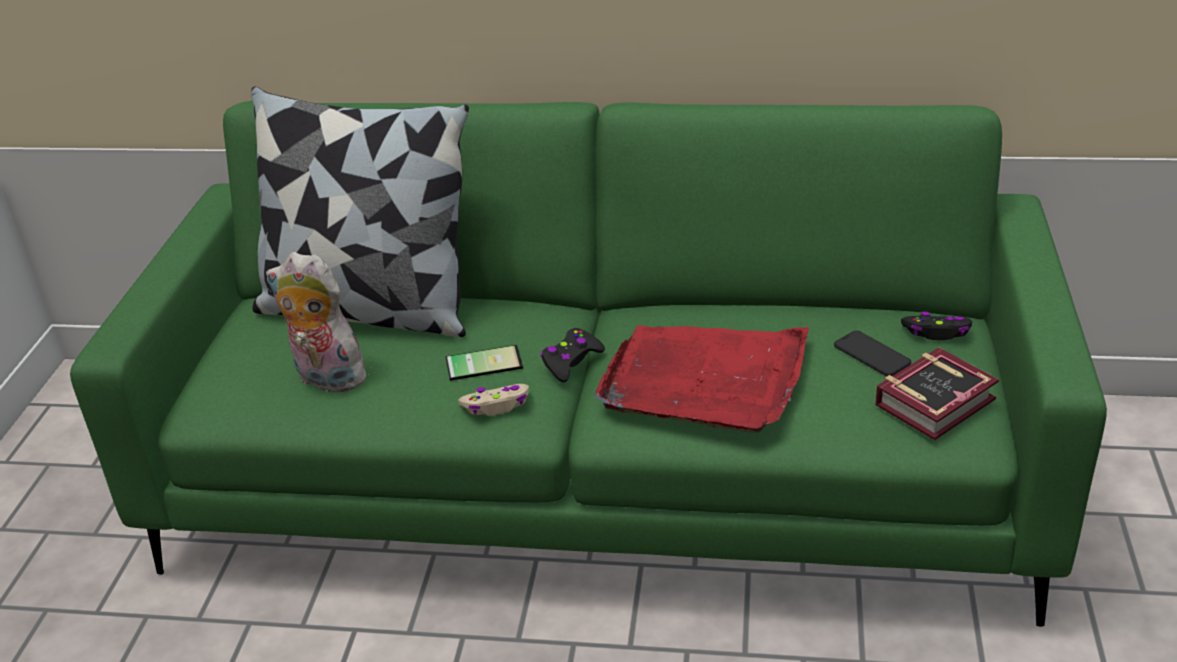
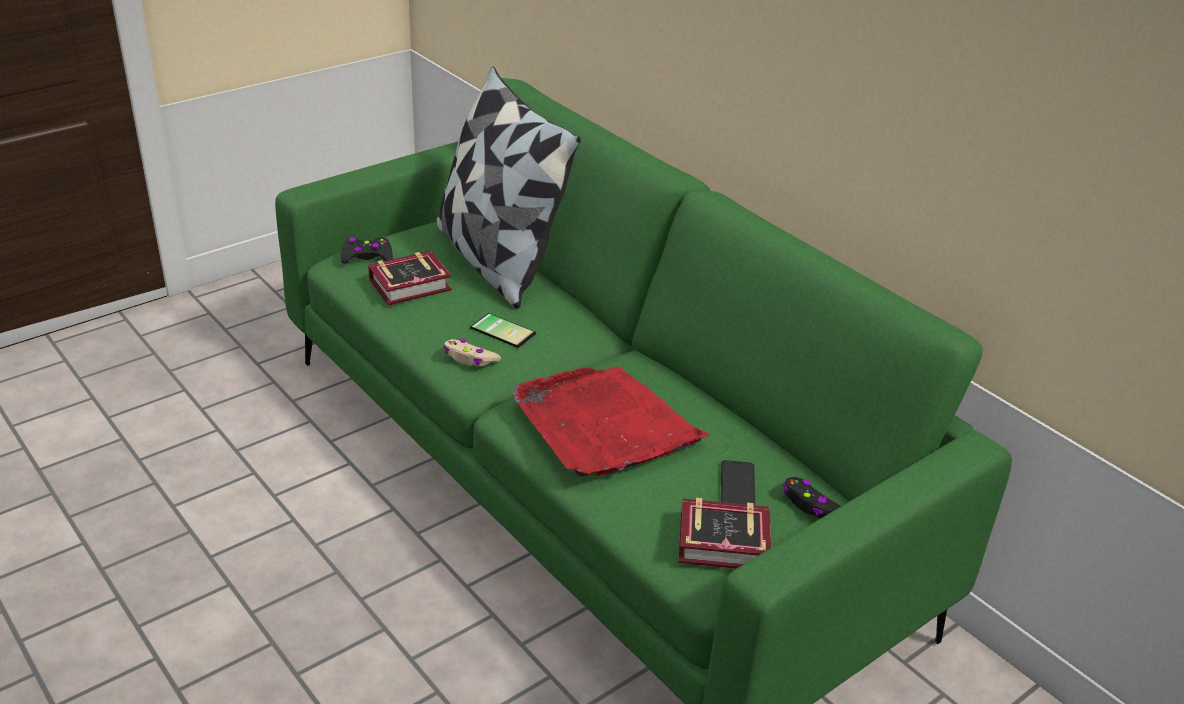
camera: 40 degrees right, 0 degrees up
(325, 379) = (414, 285): plush toy -> book
(571, 361) = (551, 362): black game controller -> black game controller (367, 257)

